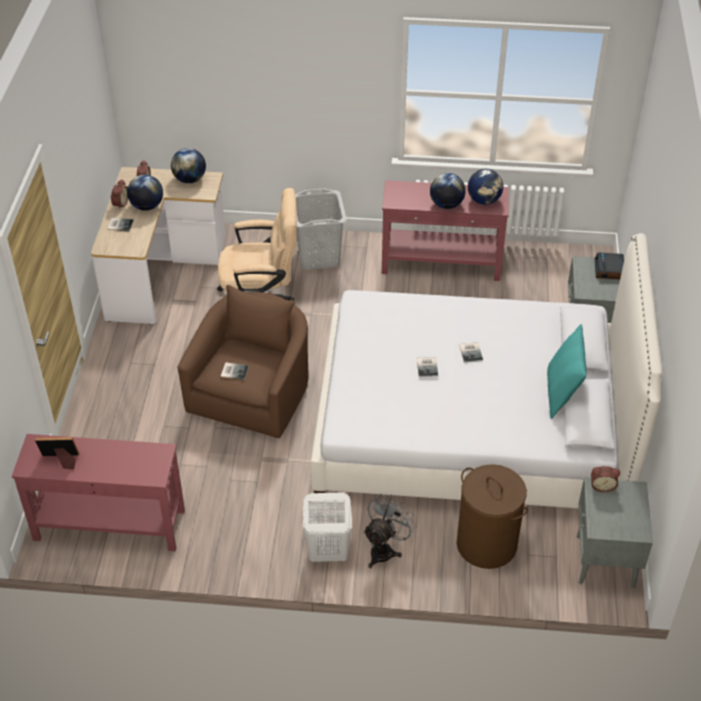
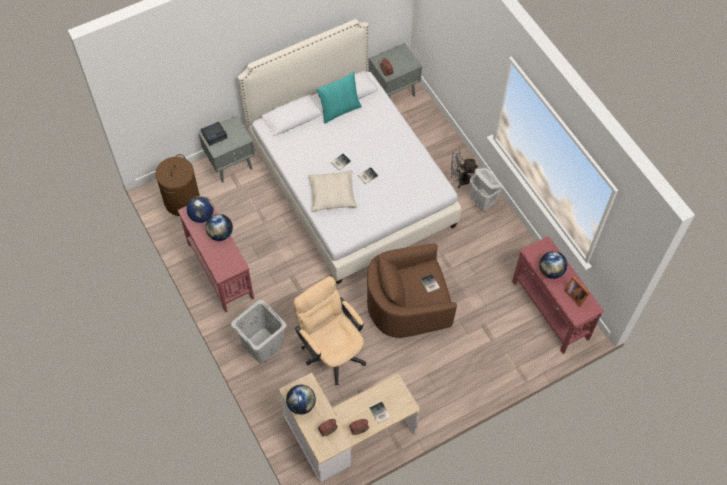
camera: 125 degrees left, 15 degrees up
(147, 206) = (349, 410): globe -> globe (551, 271)
(427, 323) = (332, 194): none -> beige pillow
(487, 544) = (422, 140): brown laundry basket -> brown laundry basket (182, 201)

